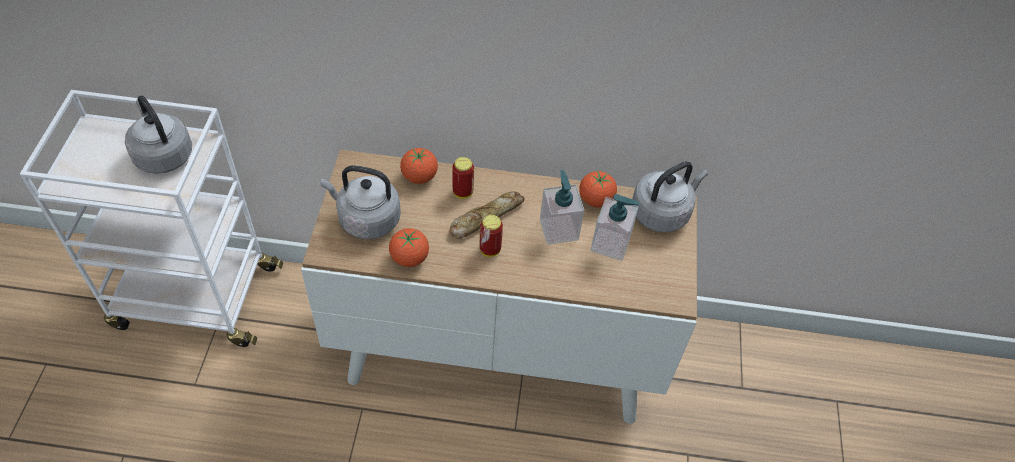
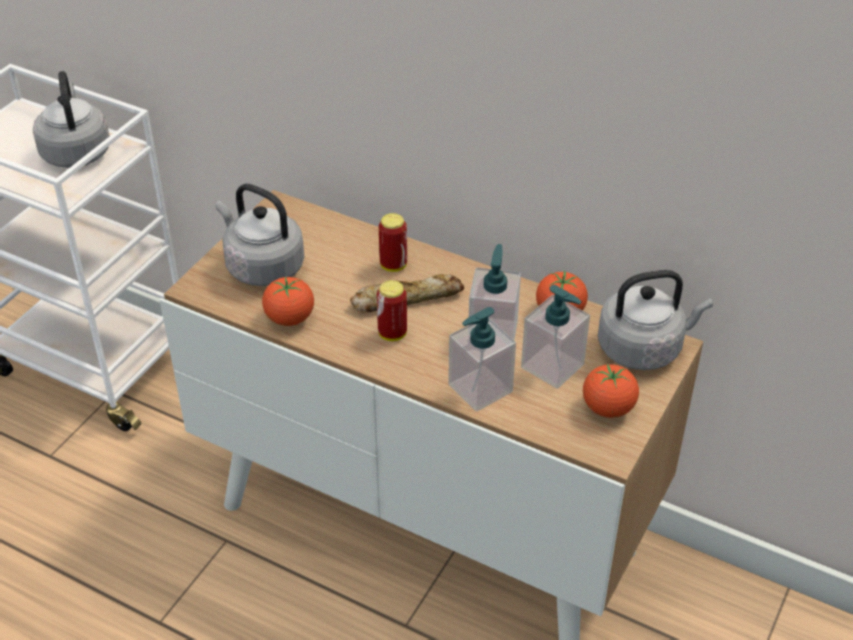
camera: 25 degrees right, 10 degrees down
(419, 176) = (350, 237): tomato -> tomato (608, 408)
(571, 276) = (480, 388): none -> soap dispenser

